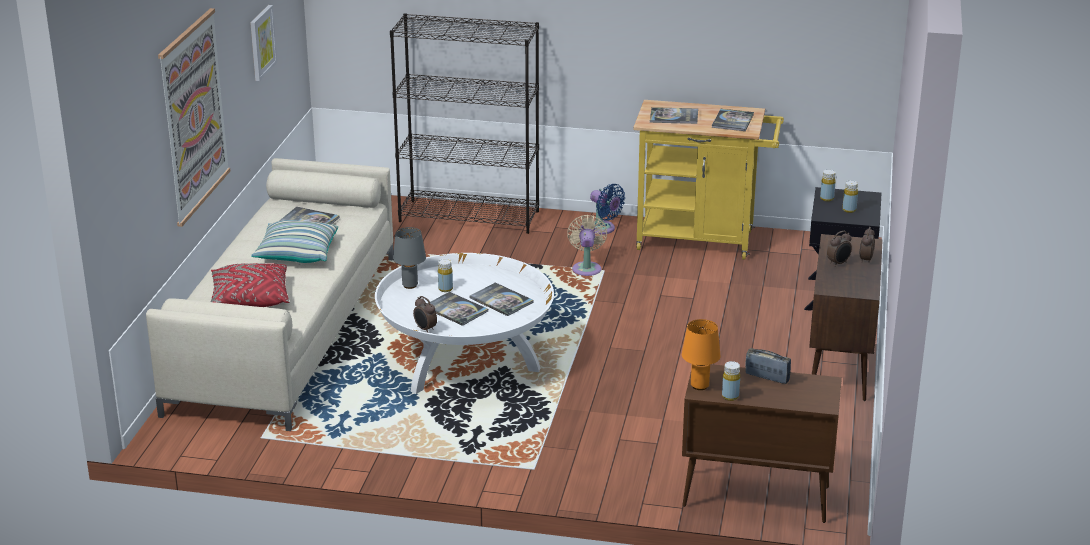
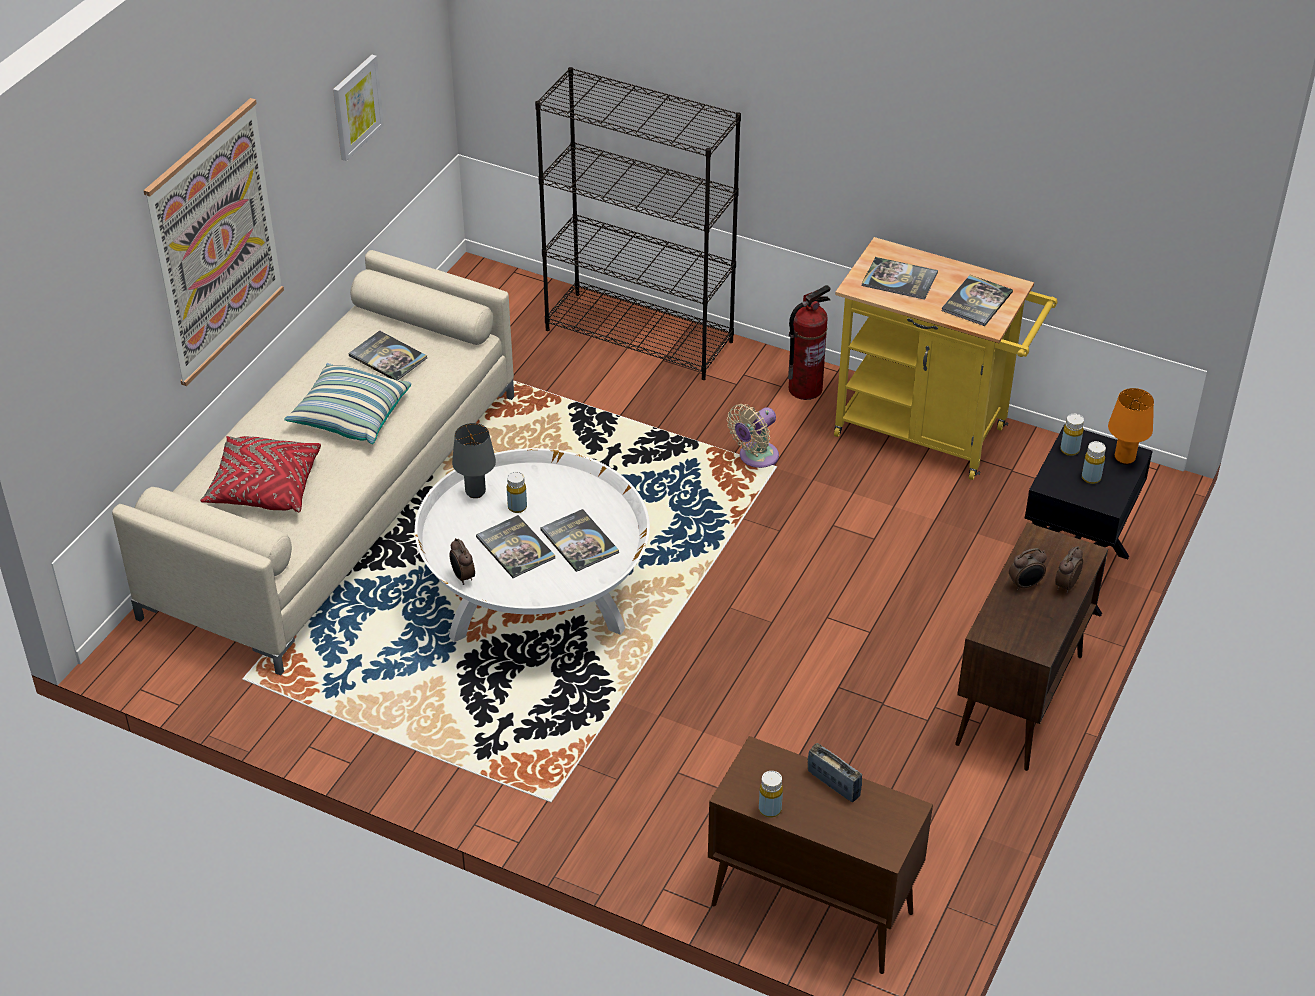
camera: 15 degrees right, 15 degrees up
(586, 268) = (755, 458): beige fan -> beige fan turned 150 degrees counterclockwise
(603, 229) = (805, 389): blue fan -> fire extinguisher
(700, 386) = (739, 782): orange table lamp -> orange table lamp (1125, 459)

